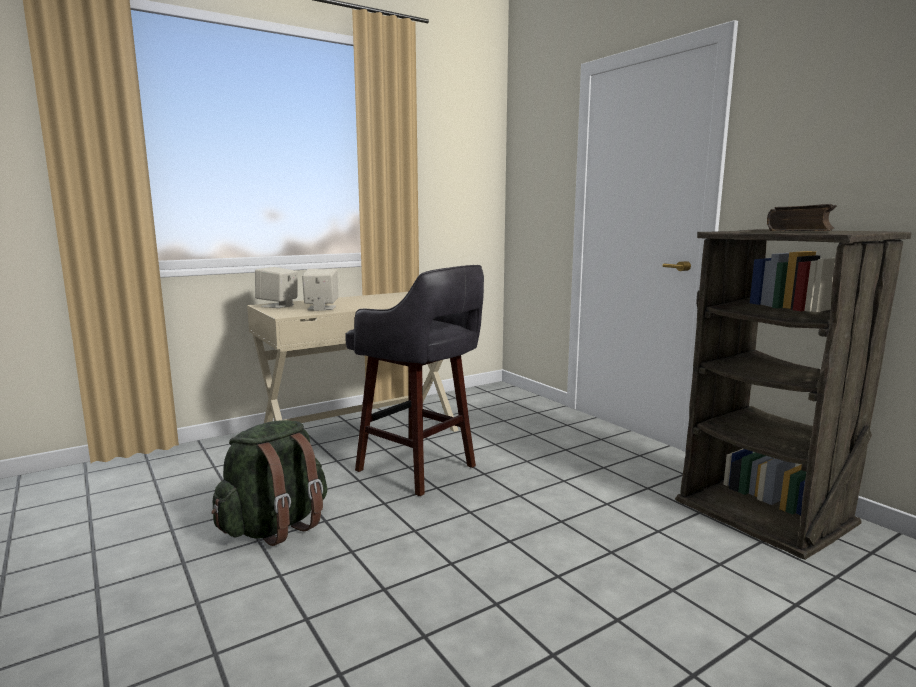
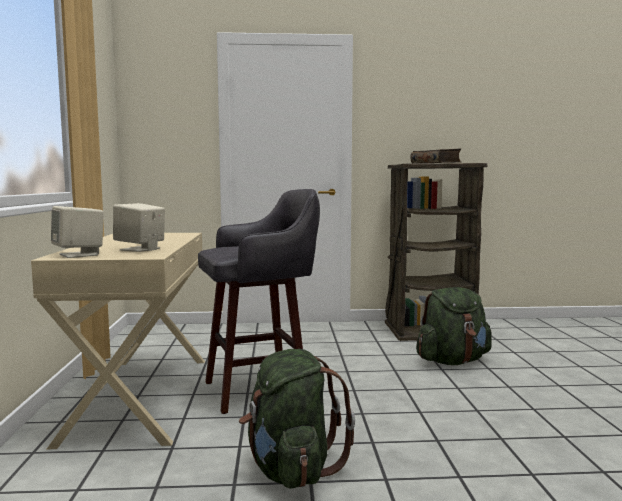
camera: 60 degrees left, 5 degrees down
(656, 554) = (452, 361): none -> green backpack

